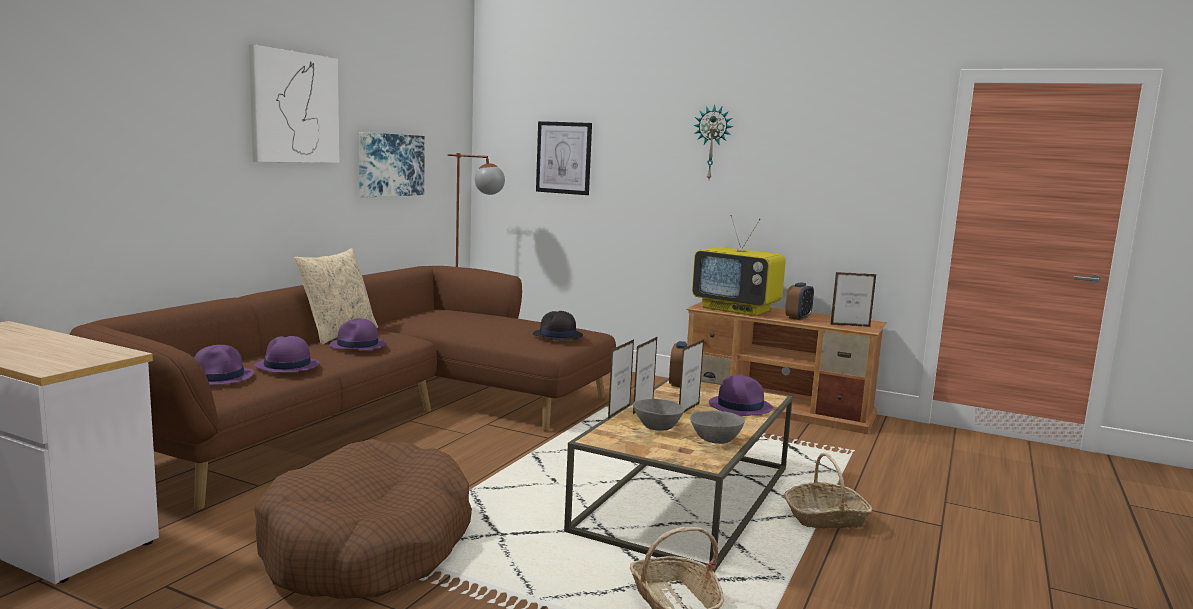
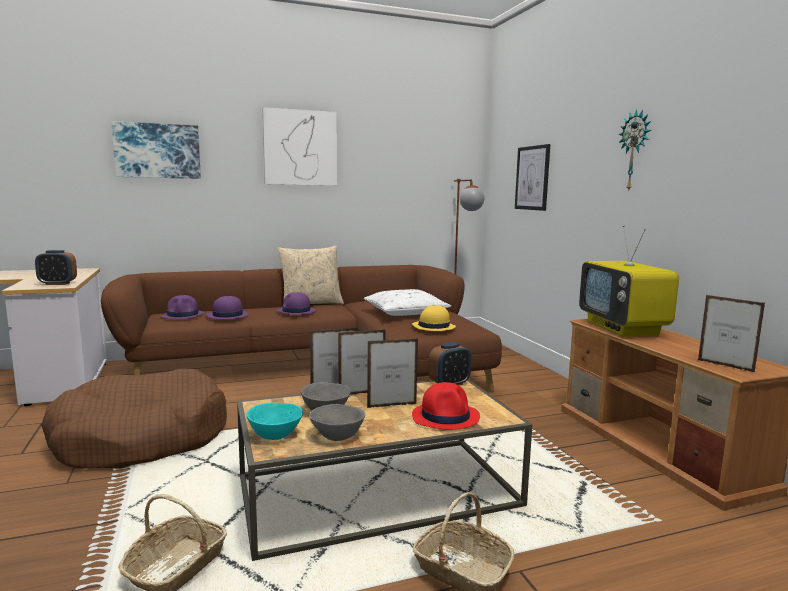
camera: 45 degrees right, 0 degrees up
(390, 165) = (391, 188): picture -> picture (157, 151)
(489, 326) = (405, 312): none -> white pillow
(557, 335) = (433, 326): black hat -> yellow hat
(678, 453) = (275, 434): none -> turquoise bowl
(740, 406) = (446, 416): purple hat -> red hat
(798, 318) = (675, 347): alarm clock -> alarm clock (57, 284)

